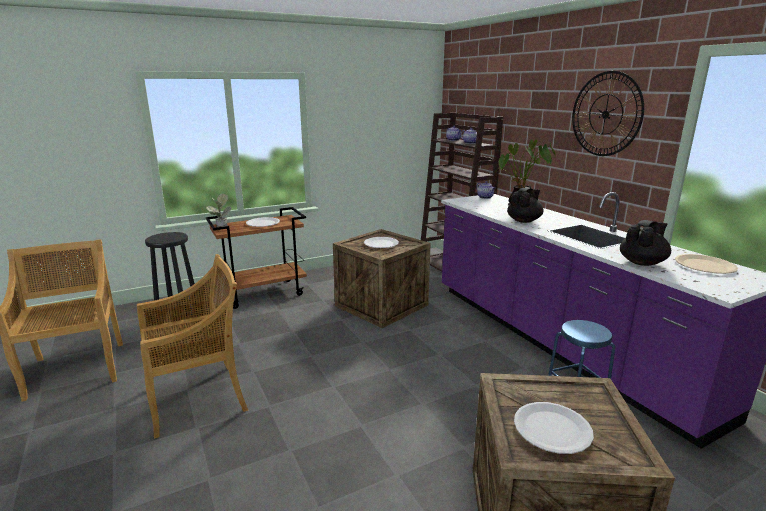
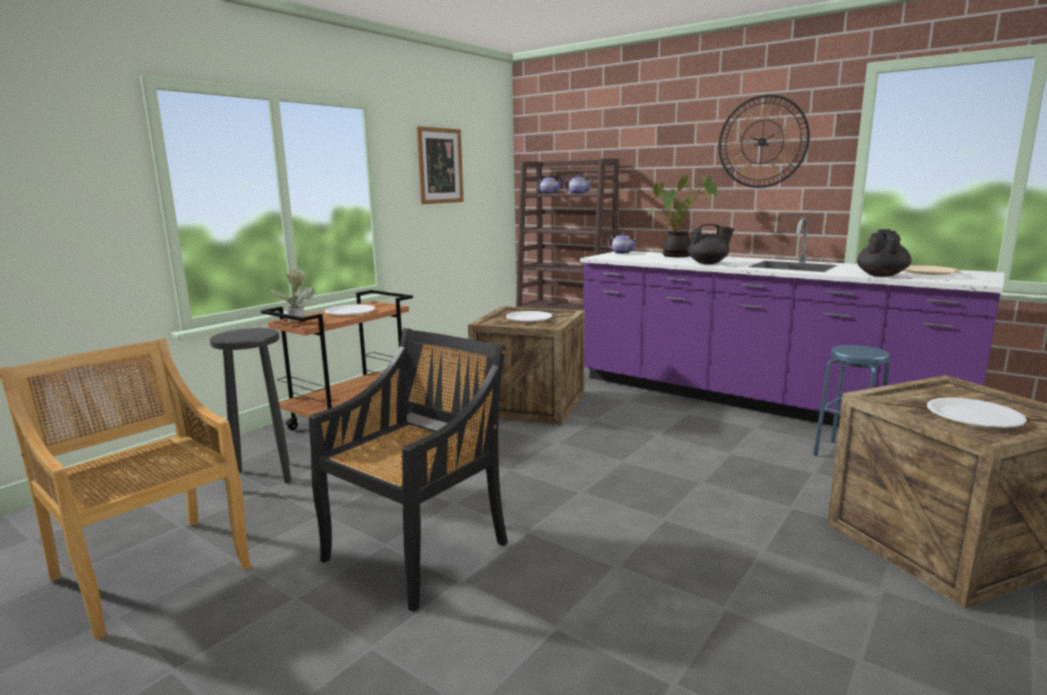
camera: 25 degrees left, 5 degrees down
(199, 398) = (418, 550): beige chair -> black chair
(366, 116) = (440, 166): none -> picture
(524, 221) = (708, 263): black teapot -> black teapot turned 75 degrees clockwise

